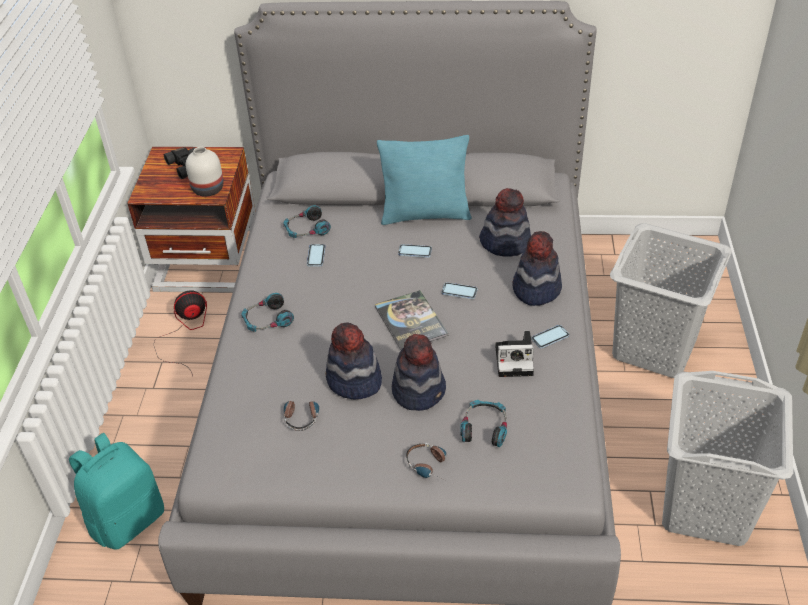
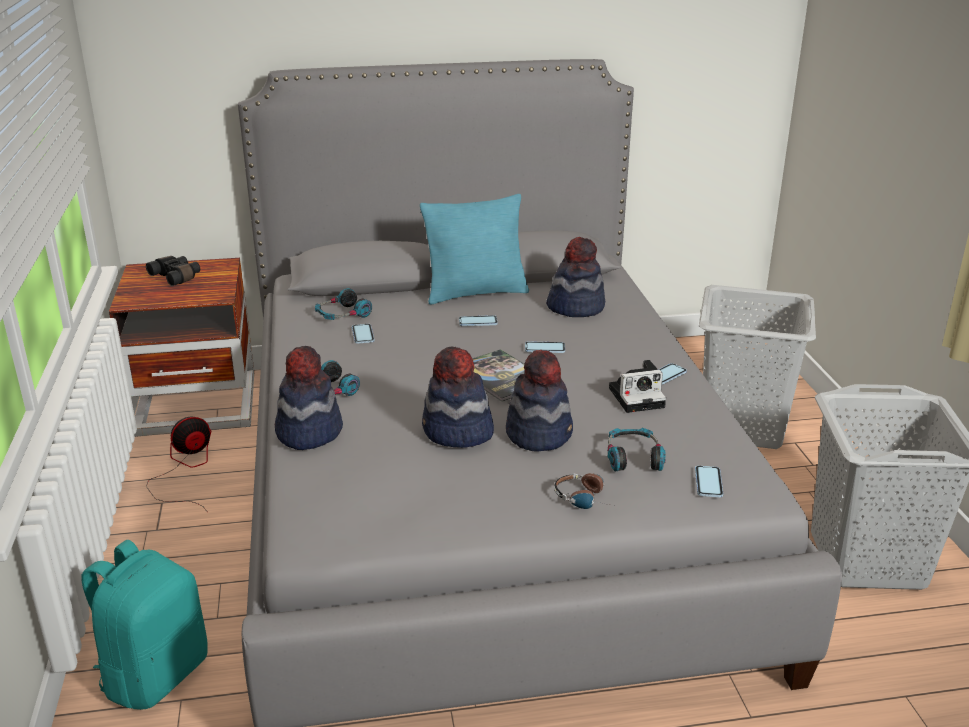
camera: 15 degrees left, 15 degrees down
(208, 188) = (209, 292): white vase -> none
(302, 414) = (405, 468): headphones -> none
(534, 465) = (708, 483): none -> phone
(536, 289) = (629, 339): hat -> hat (308, 431)

